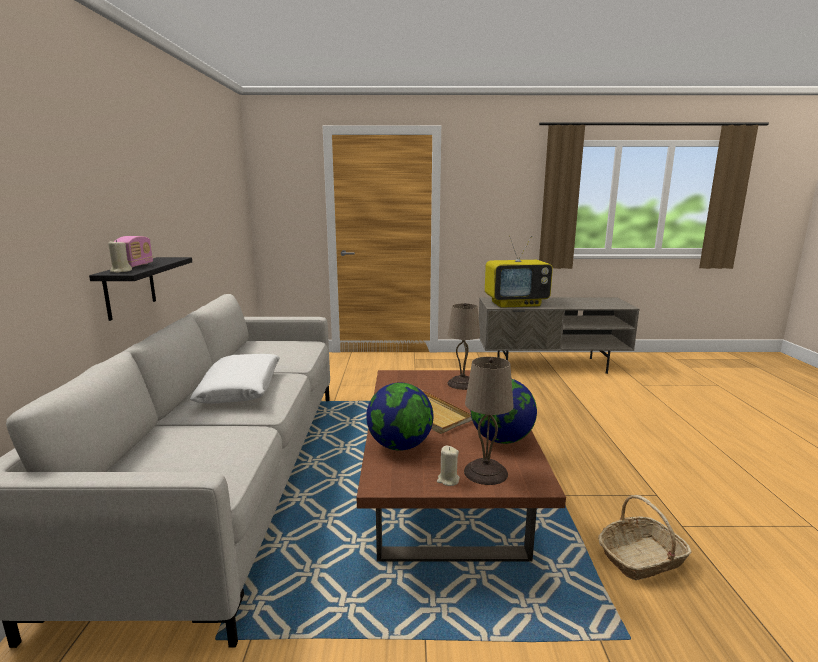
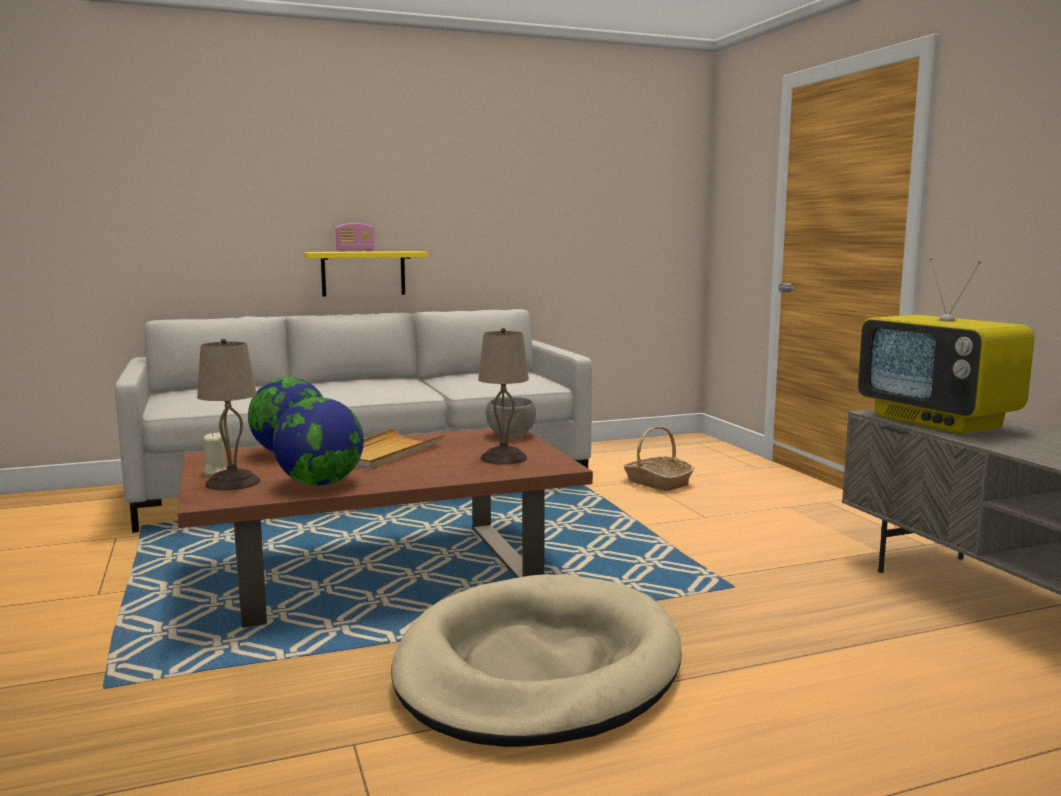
camera: 70 degrees right, 5 degrees down
(120, 271) = (323, 251): beige candle -> none
(130, 287) = (363, 273): black shelf -> yellow shelf
(241, 388) = (368, 386): white pillow -> none
(404, 375) = (510, 435): none -> grey bowl
(596, 462) = (538, 668): none -> beige dog bed
(641, 559) = (255, 701): basket -> basket (657, 482)

